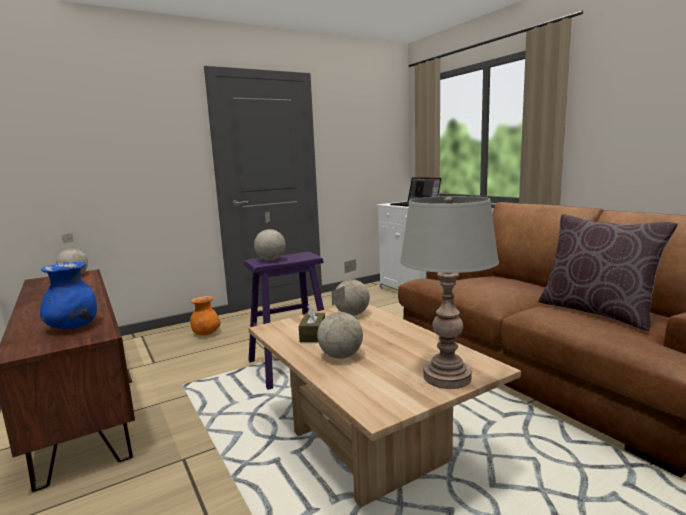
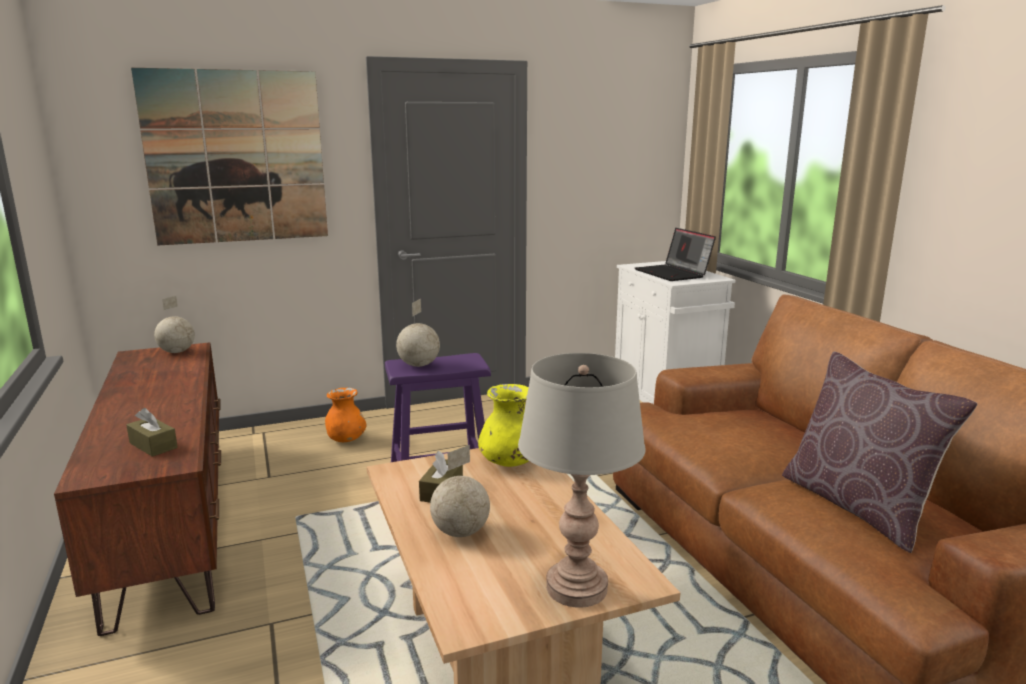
camera: 10 degrees right, 5 degrees up
(73, 327) = (153, 445): blue vase -> brown tissue box
(113, 134) = (236, 157): none -> picture
(352, 314) = (509, 462): globe -> yellow vase

